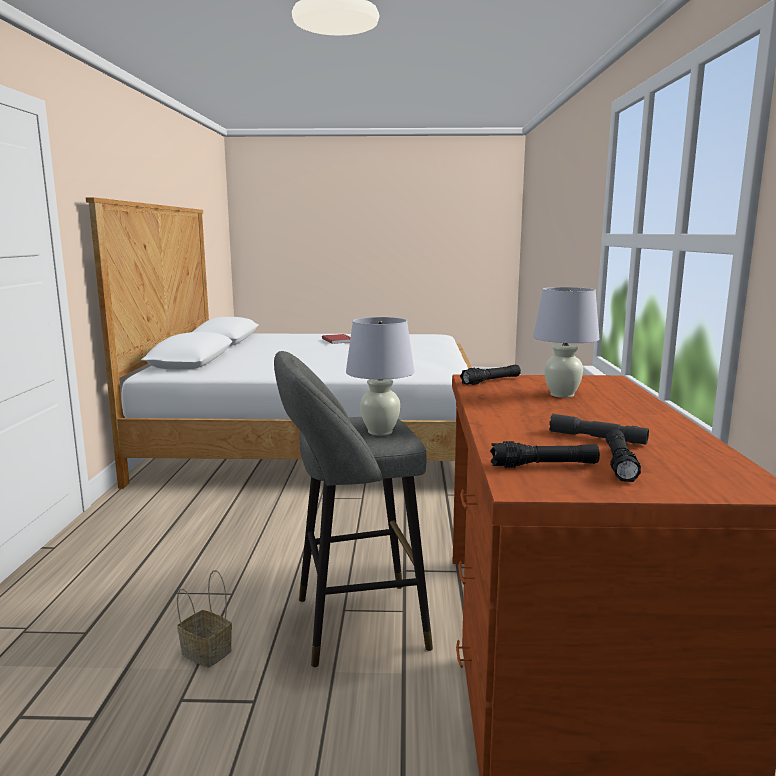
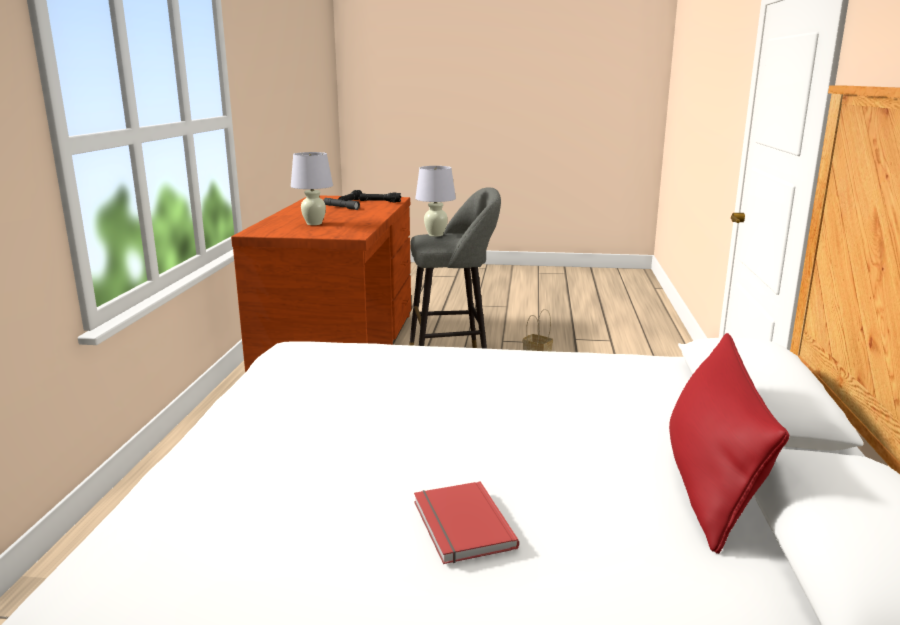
camera: 175 degrees left, 5 degrees up
(246, 348) = (710, 482): none -> red pillow
(491, 381) = (344, 233): black flashlight -> none

